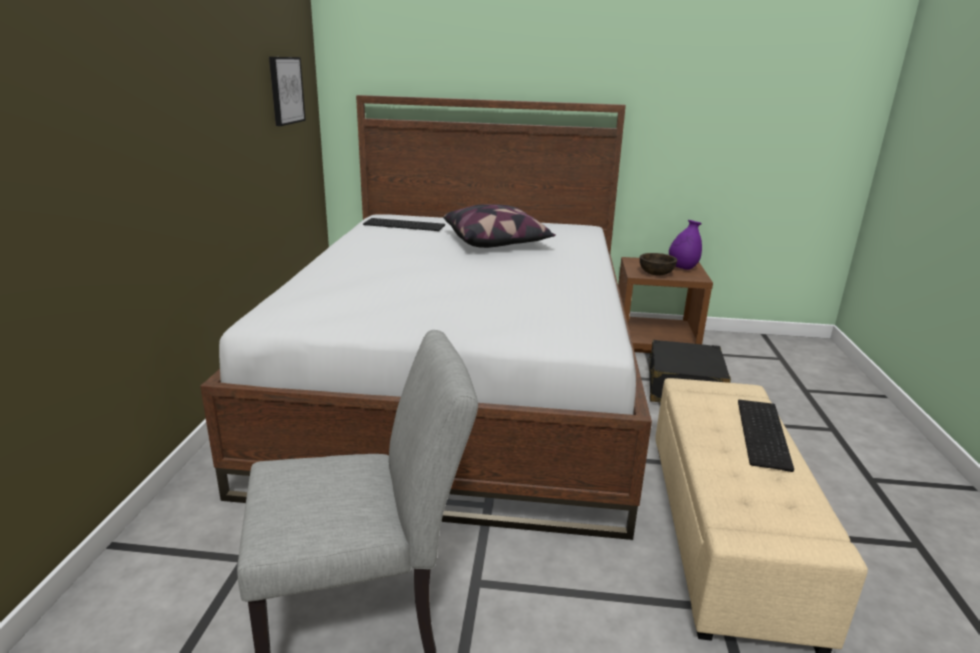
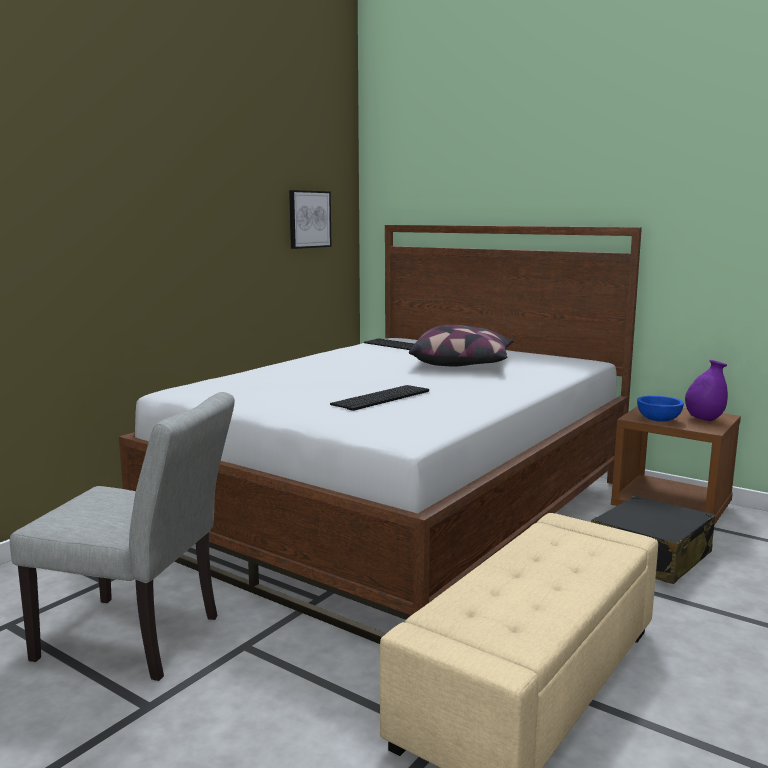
camera: 30 degrees right, 10 degrees down
(656, 274) = (658, 420): brown bowl -> blue bowl
(765, 434) = (582, 573): keyboard -> keyboard (382, 398)

